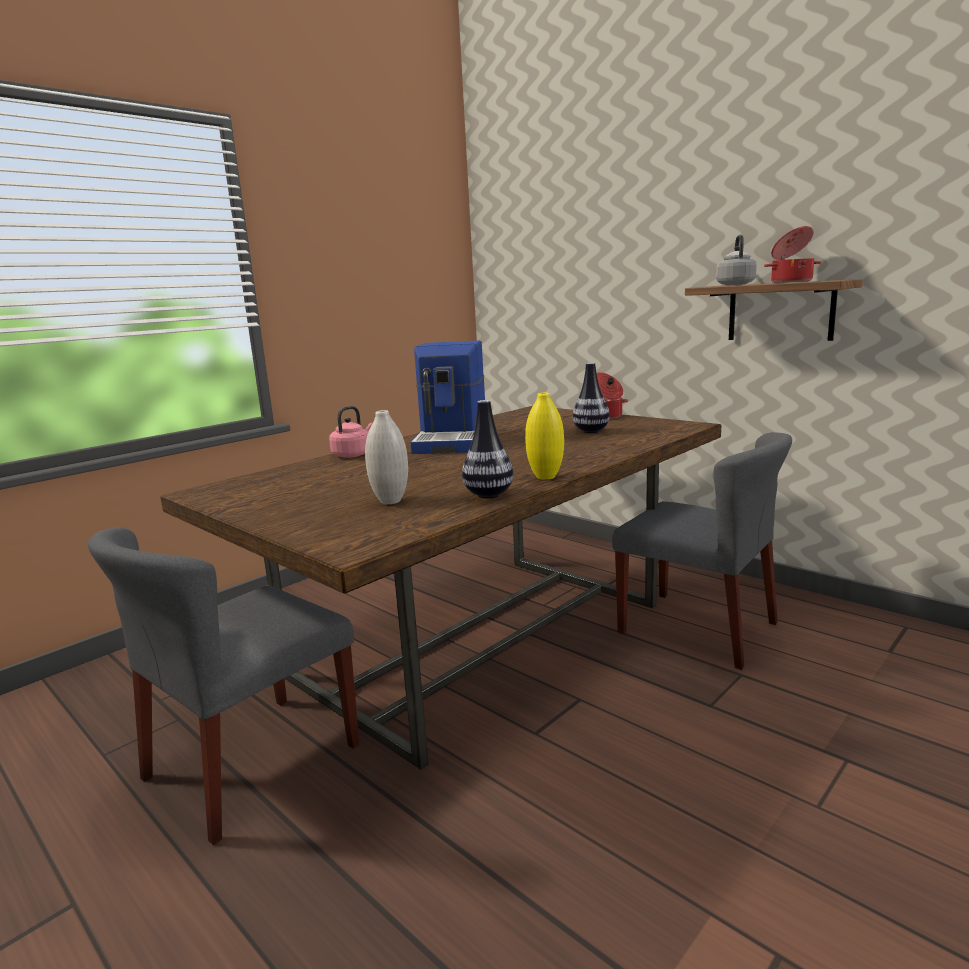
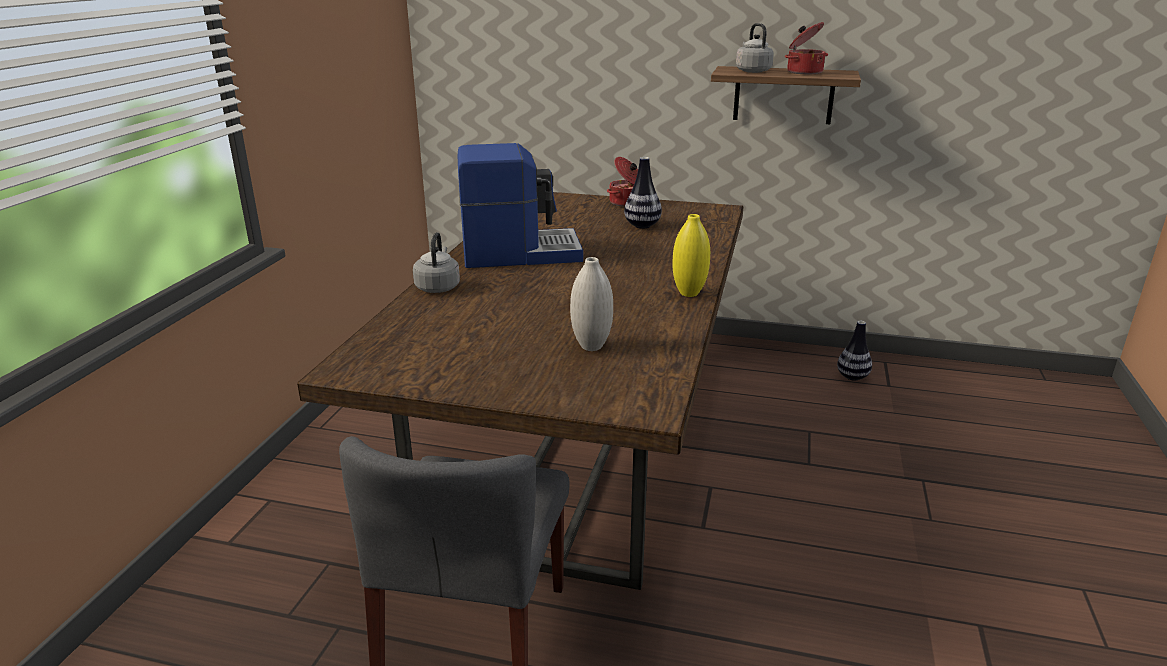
camera: 30 degrees left, 10 degrees up
(353, 454) = (438, 287): pink kettle -> grey kettle
(453, 440) = (520, 253): coffee machine -> coffee machine turned 75 degrees counterclockwise
(488, 495) = (672, 324): vase -> vase (852, 377)
(698, 628) = (746, 396): grey chair -> none

